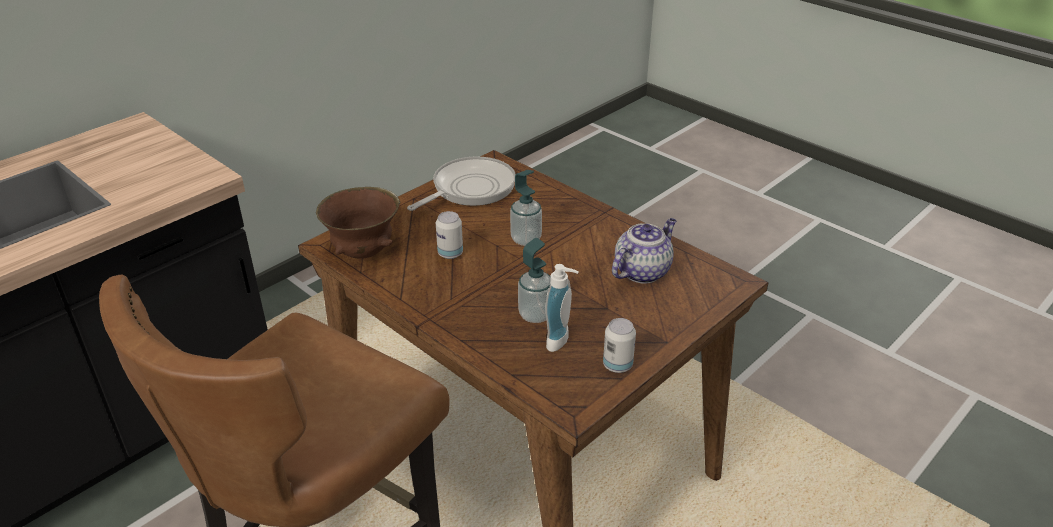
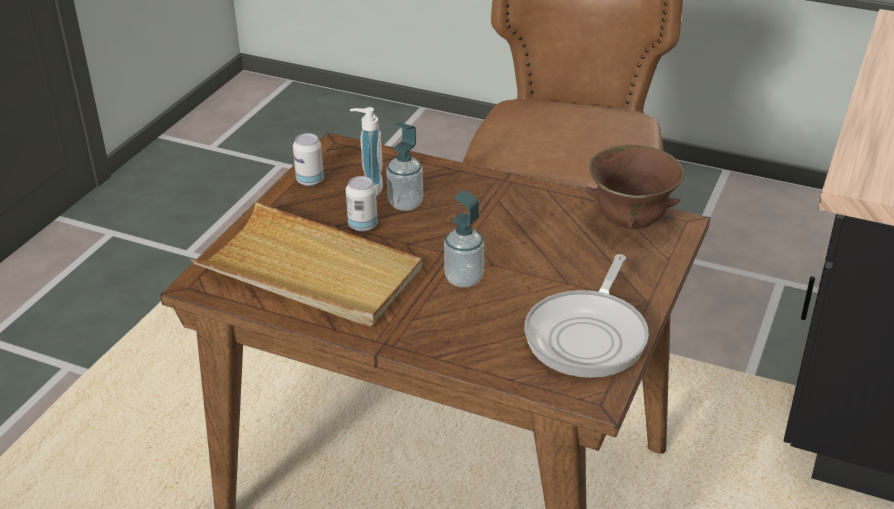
camera: 160 degrees right, 0 degrees up
(450, 253) = (537, 242): can -> can (362, 225)
(642, 271) = (310, 272): teapot -> beige tray

